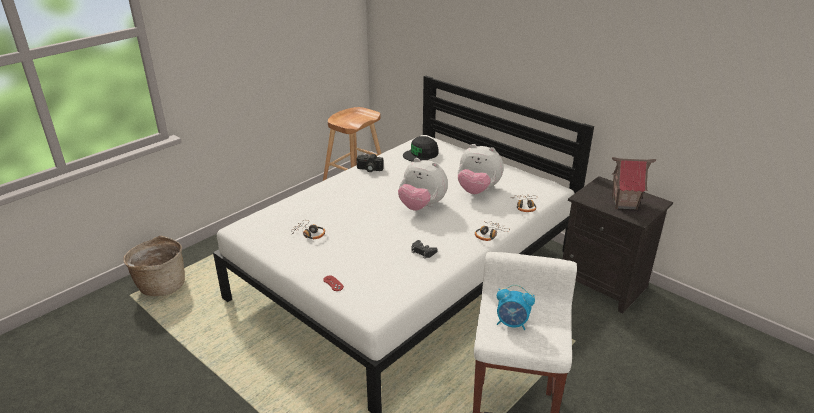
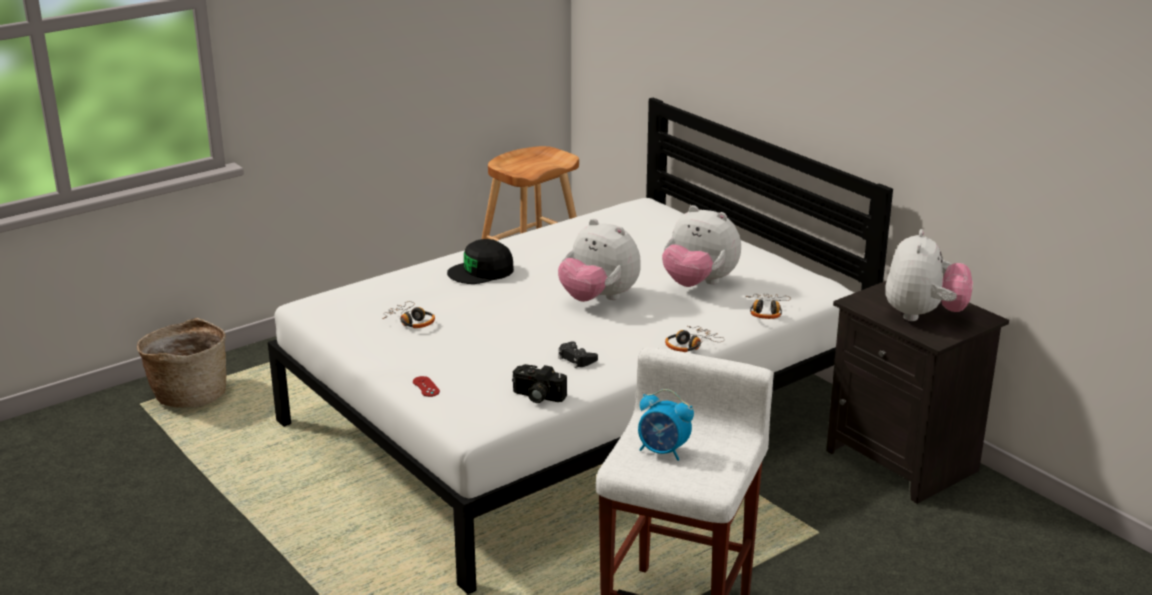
camera: 10 degrees right, 5 degrees down
(369, 169) = (534, 241): camera -> camera (537, 396)
(421, 154) = (628, 225): black cap -> black cap (481, 271)
(624, 203) = (923, 315): toy house -> plush toy

